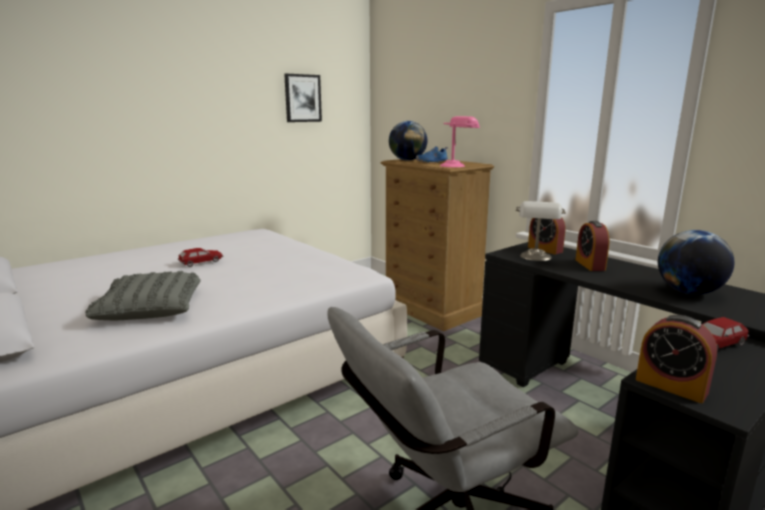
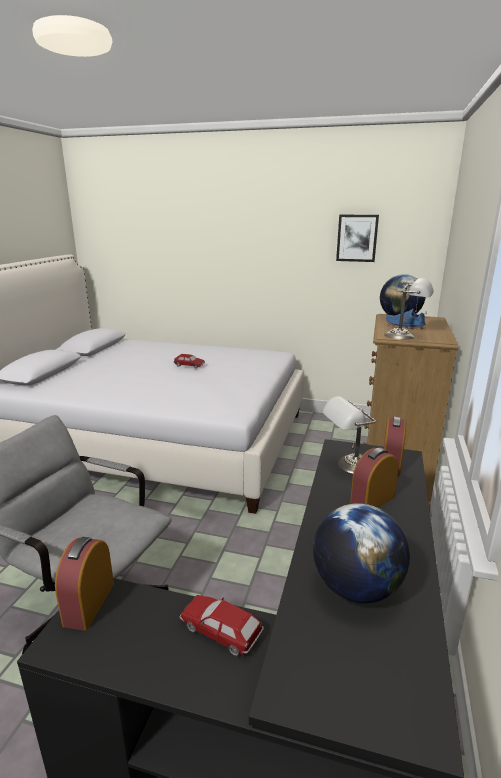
camera: 55 degrees right, 5 degrees up
(150, 307) = (107, 383): grey pillow -> none
(456, 165) = (406, 336): pink table lamp -> white table lamp

